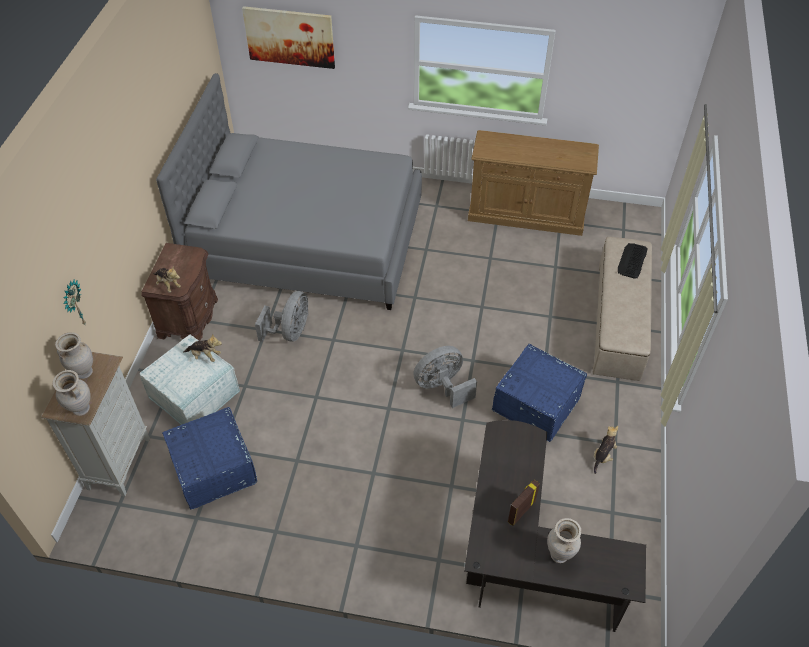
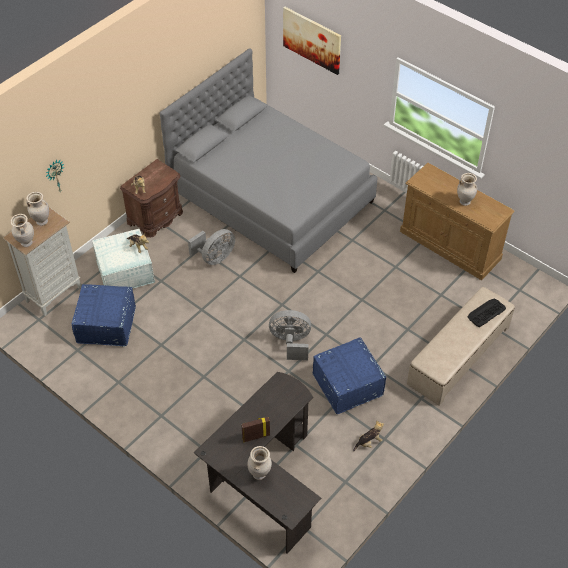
camera: 30 degrees right, 0 degrees up
(545, 154) = (464, 201): none -> beige vase

